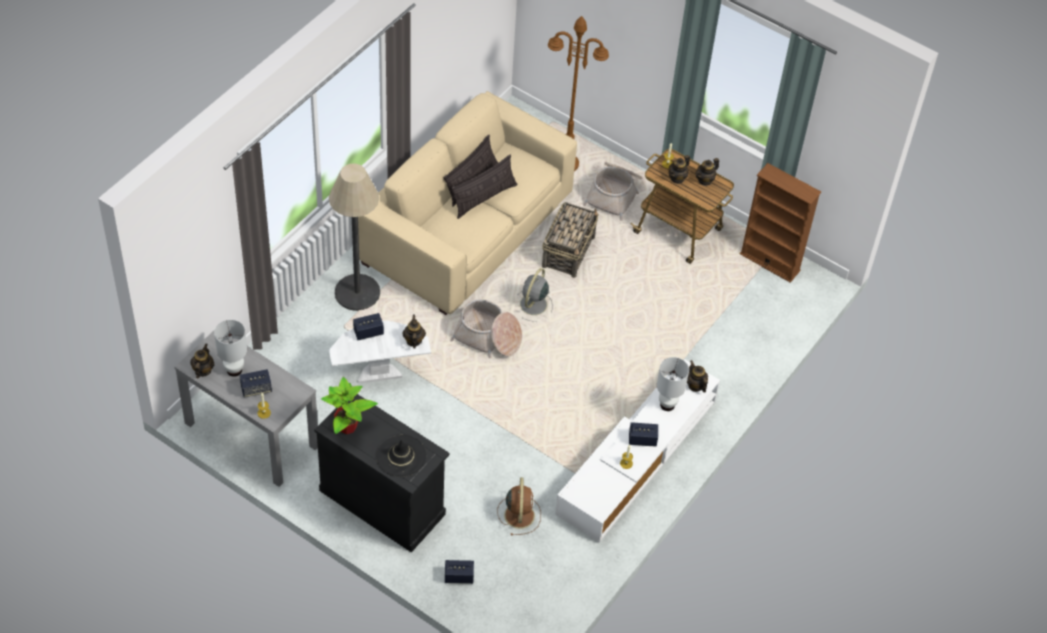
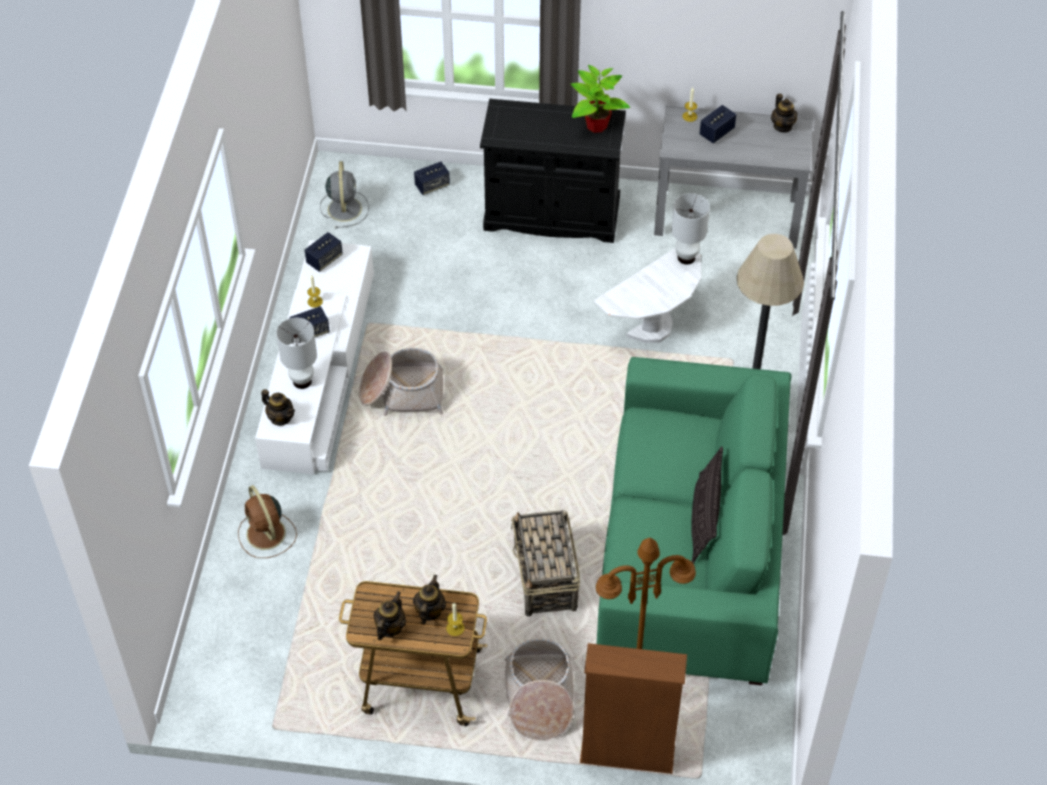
camera: 155 degrees right, 0 degrees up
(234, 370) = (753, 139): white table lamp -> white table lamp (686, 257)
(368, 332) = (675, 289): speaker -> speaker (324, 259)
(401, 456) = (524, 123): black hat -> none
(413, 341) = (620, 302): teapot -> none
(467, 227) = (691, 549): beige sofa -> green sofa
(484, 198) = (669, 499): pillow -> none
(488, 337) = (566, 422): basket -> basket (402, 392)
(519, 514) = (410, 261): brown fan -> brown fan (266, 535)
(532, 305) = (542, 485): grey fan -> grey fan (344, 208)
(770, 262) = (274, 696): brown bookcase -> brown bookcase (627, 755)

